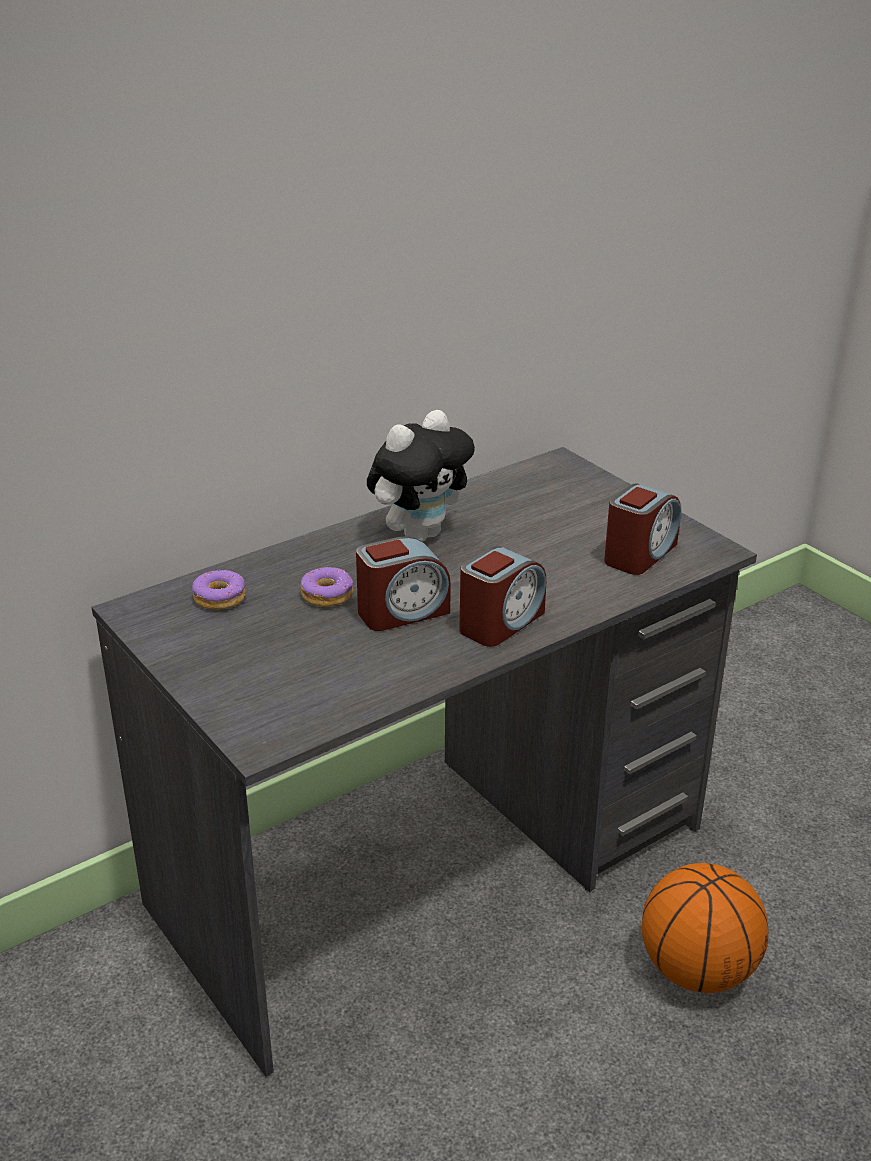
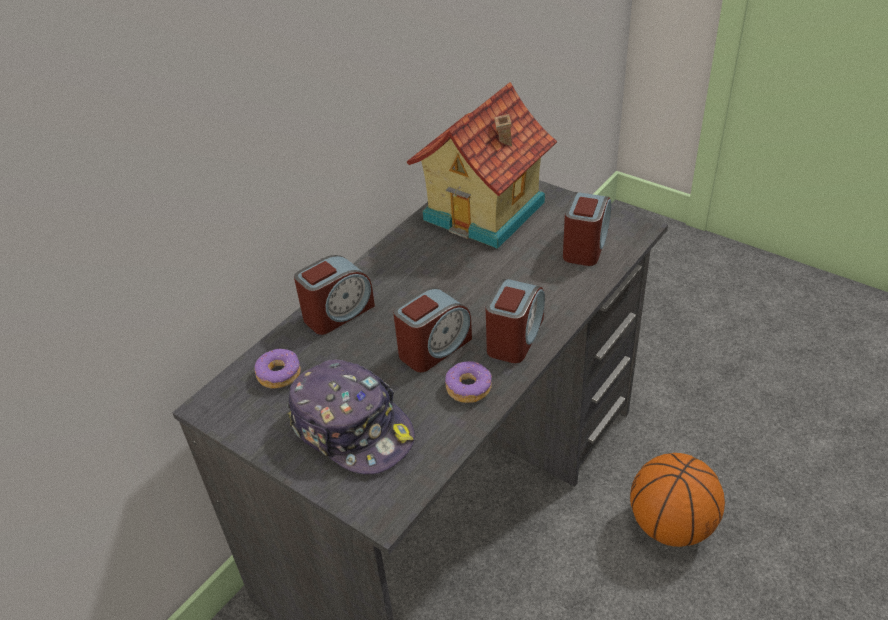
camera: 15 degrees left, 10 degrees up
(270, 663) = (352, 428): none -> cap
(315, 557) = (338, 313): none -> alarm clock
(327, 595) = (366, 347): donut -> donut (468, 387)
(420, 534) = (410, 268): plush toy -> none
(541, 498) = (487, 211): none -> toy house

